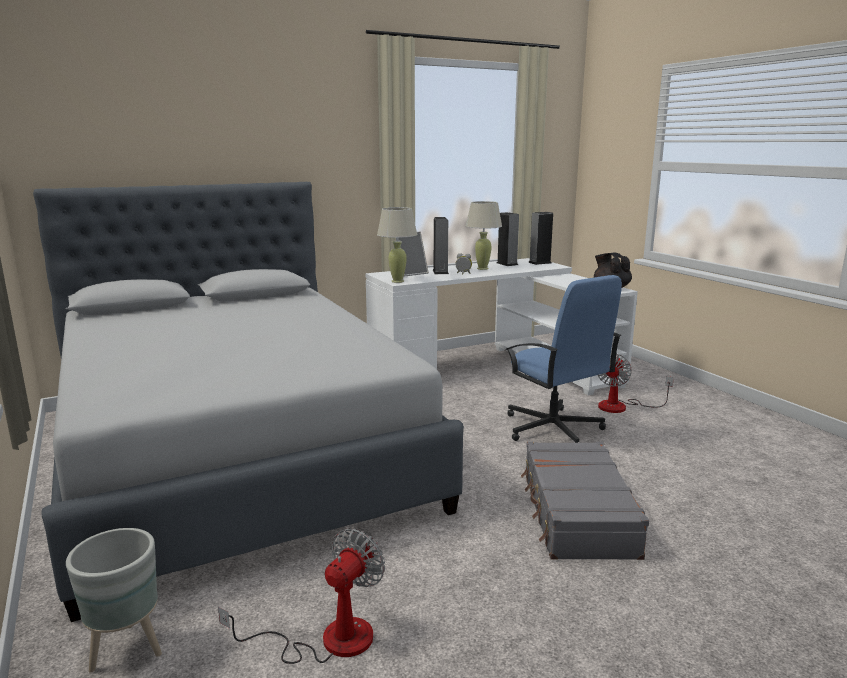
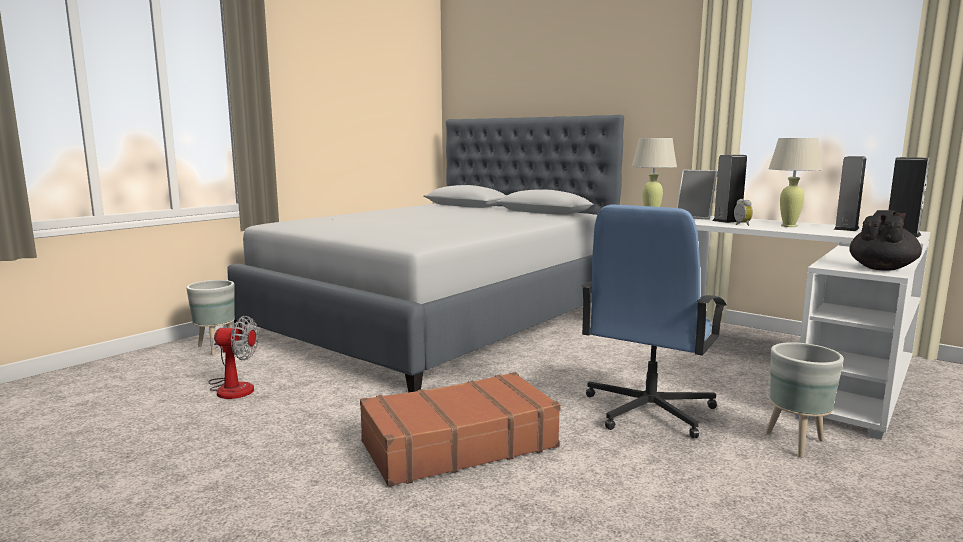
camera: 65 degrees right, 5 degrees down
(576, 513) = (458, 444): grey suitcase -> brown suitcase
(621, 406) = (797, 443): fan -> grey planter

